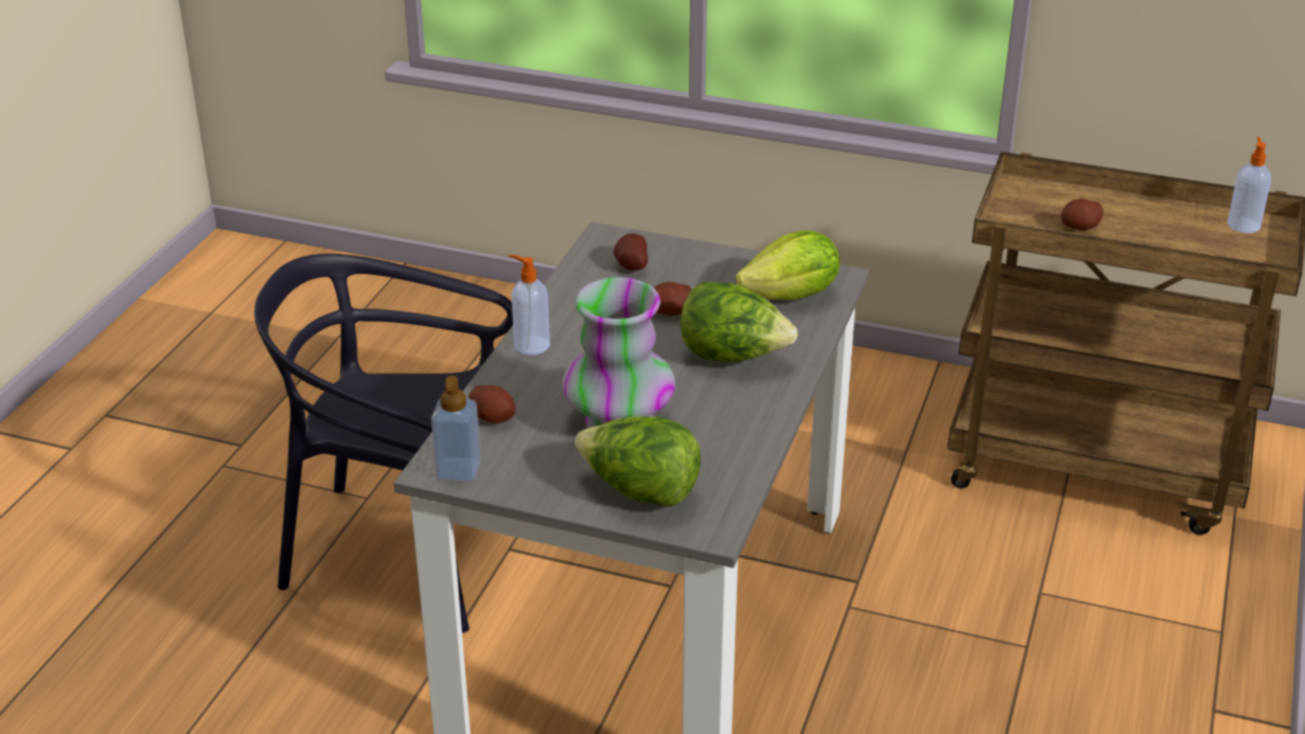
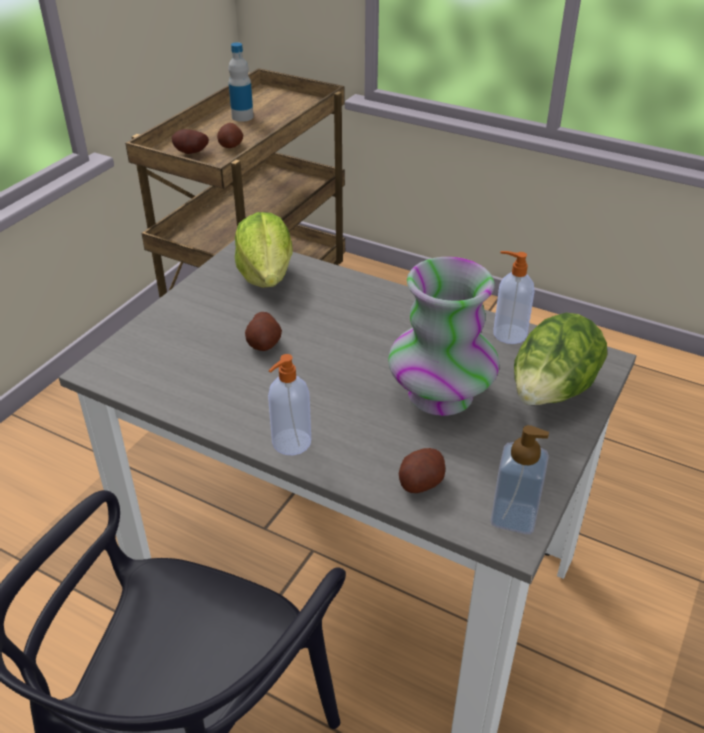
camera: 80 degrees left, 5 degrees up
(630, 267) = (168, 359): potato -> potato (191, 153)
(733, 357) = (351, 318): lettuce -> none
(1172, 222) = (242, 117): none -> bottle
(1243, 224) = (259, 98): soap dispenser -> soap dispenser (508, 334)

